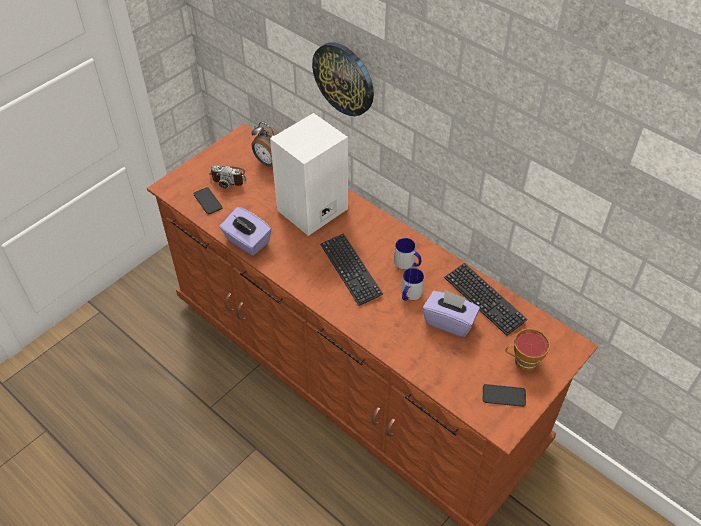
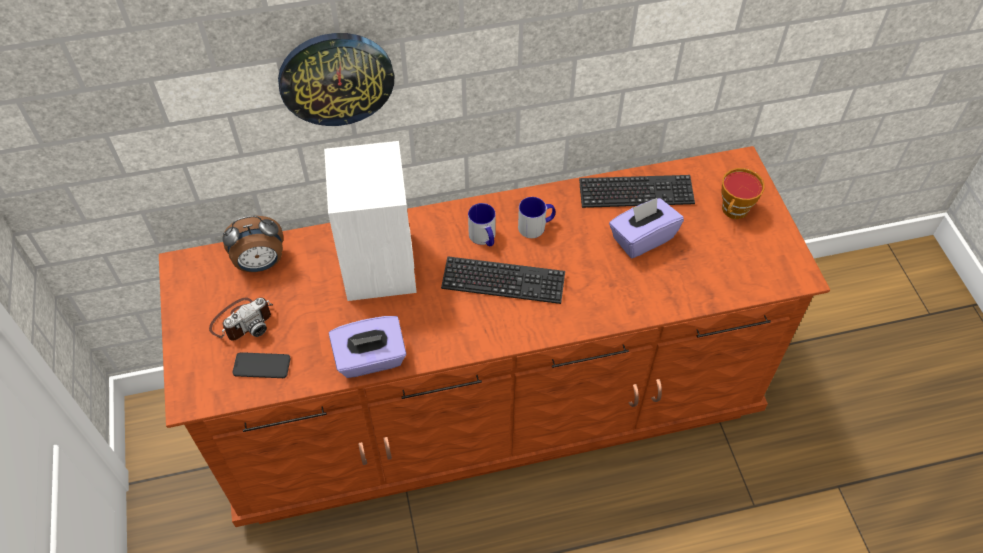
camera: 55 degrees left, 5 degrees up
(409, 295) = (581, 250): mug -> mug (484, 238)
(504, 395) = (763, 251): phone -> none

